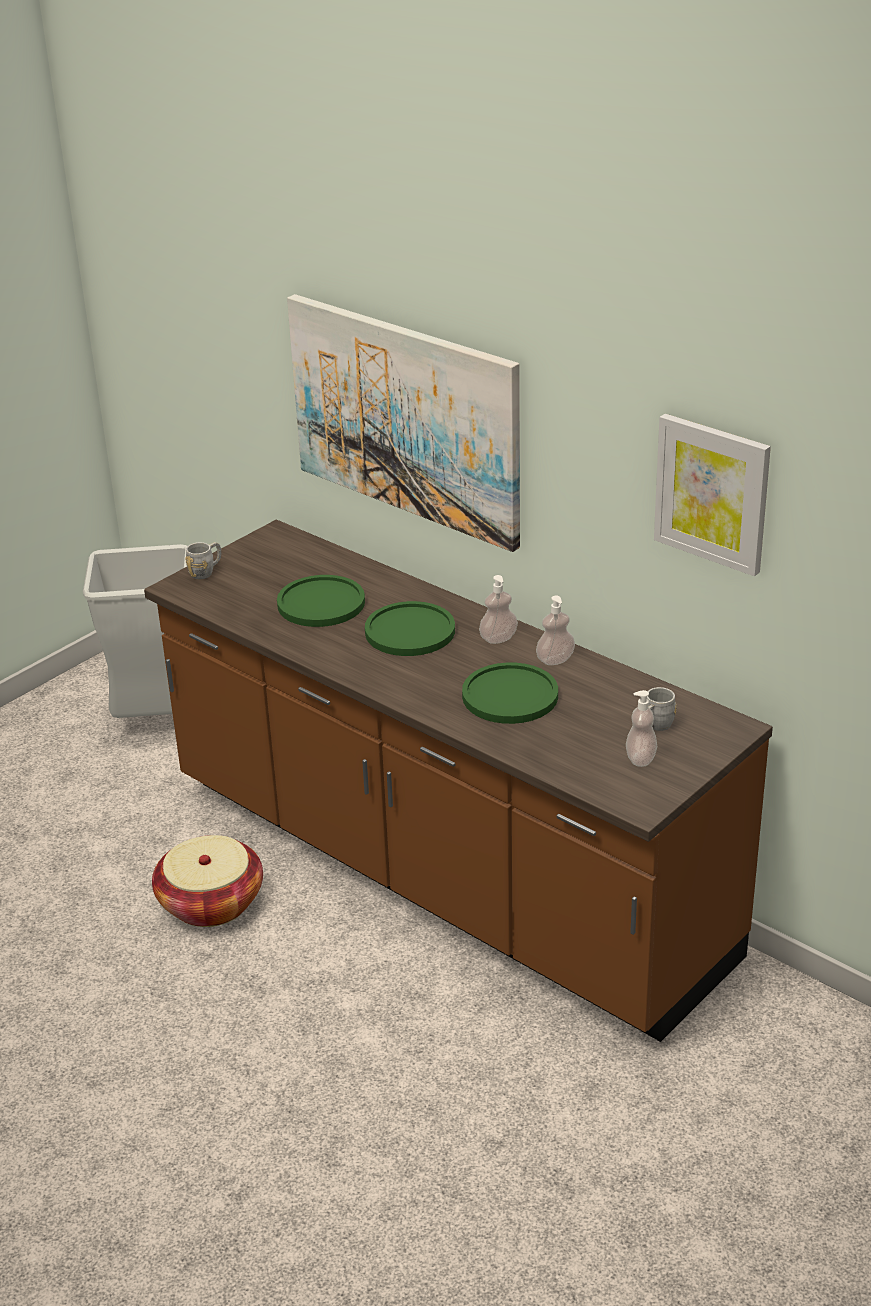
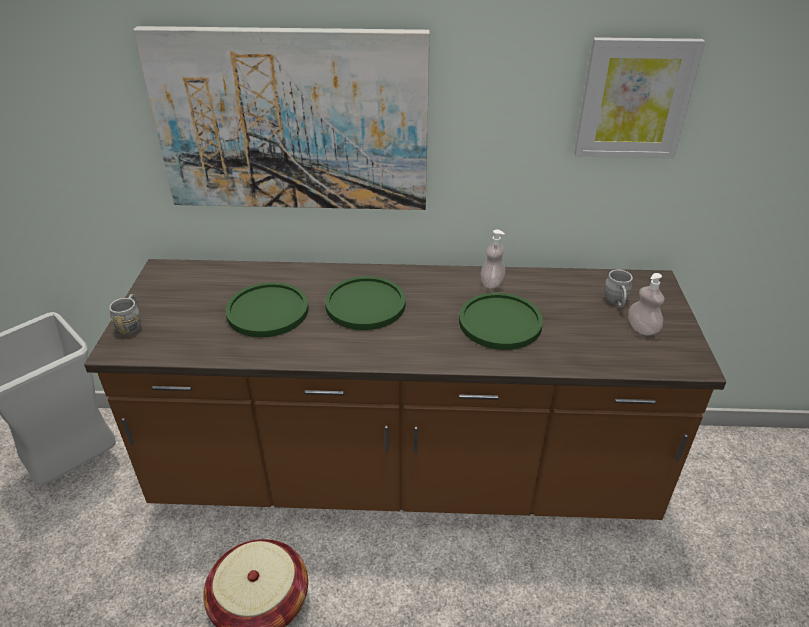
camera: 40 degrees left, 5 degrees up
(498, 638) = (434, 283): soap dispenser -> none

